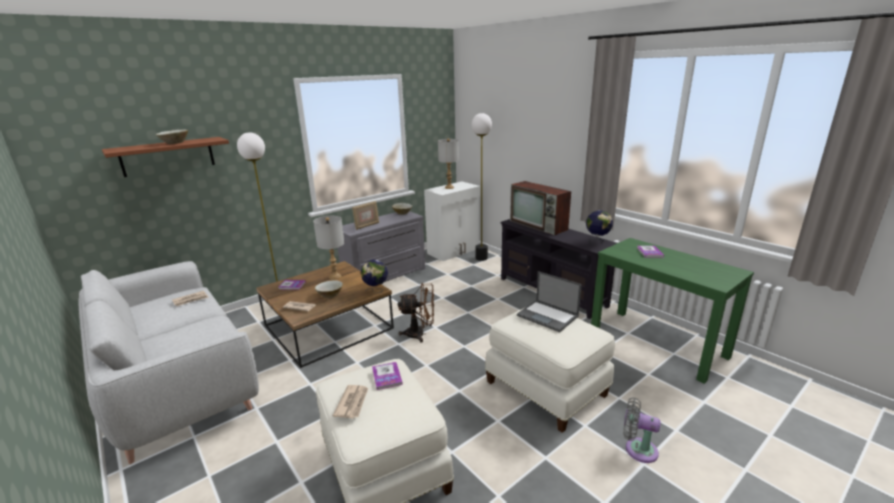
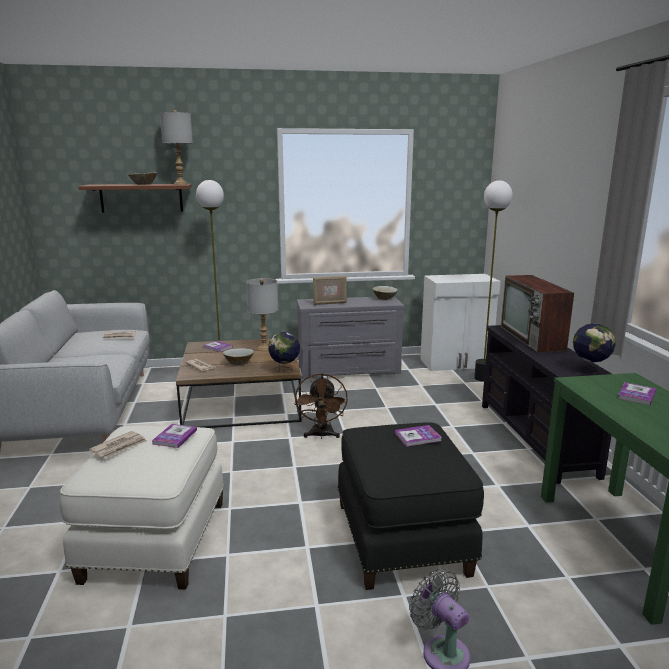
camera: 30 degrees right, 5 degrees down
(420, 334) = (321, 435): brown fan -> brown fan turned 60 degrees clockwise
(449, 187) = (458, 277): grey table lamp -> grey table lamp (181, 184)
(547, 387) = (403, 537): white ottoman -> black ottoman
(548, 316) = (417, 437): laptop -> book

